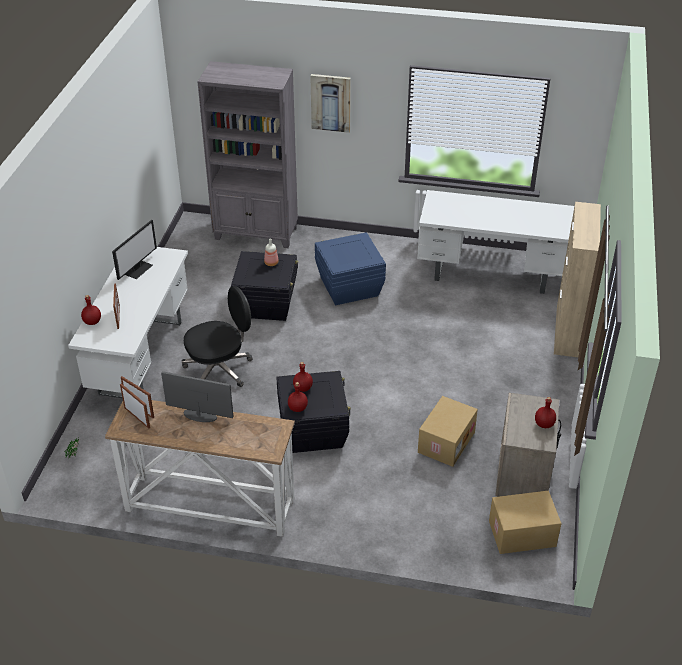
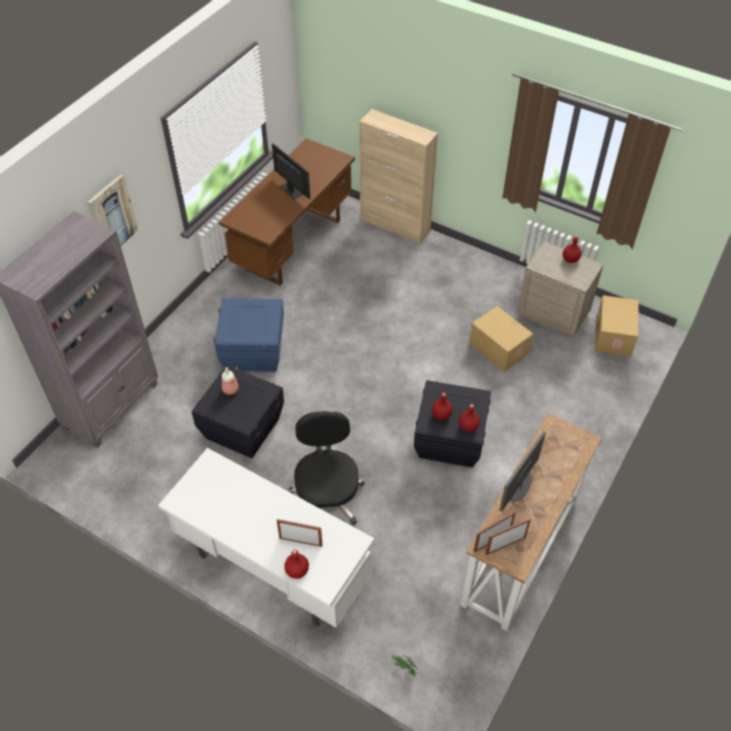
camera: 70 degrees left, 10 degrees up
(138, 269) = (217, 504): monitor -> monitor (291, 190)
(491, 274) = (293, 244): white desk -> brown desk

